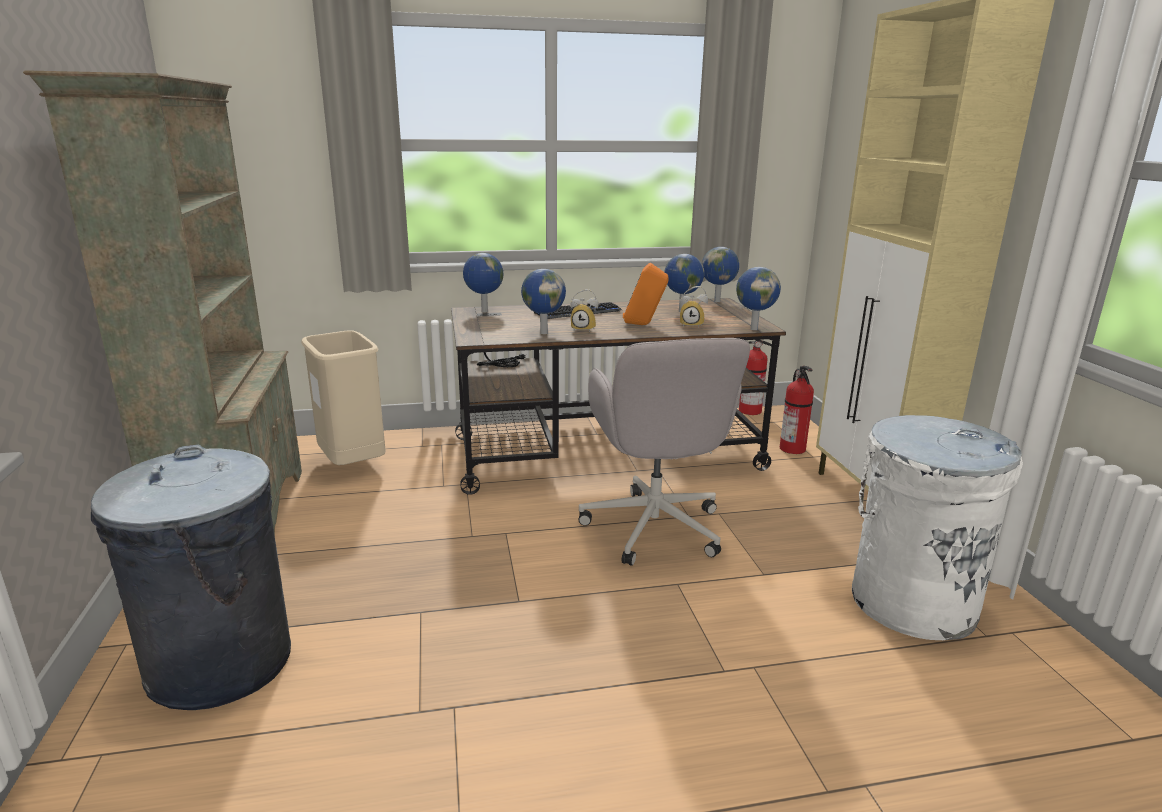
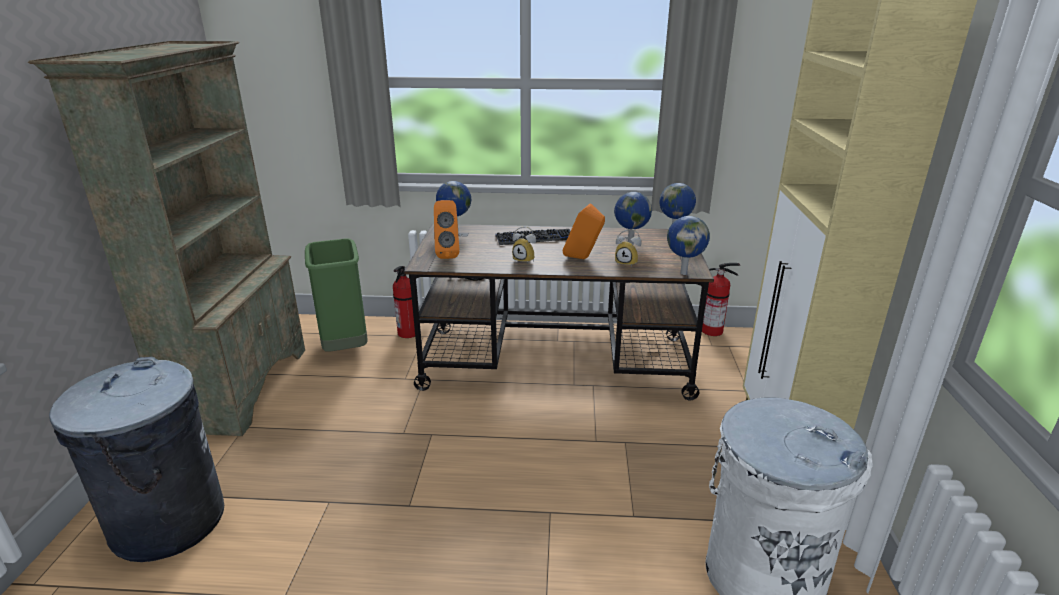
camera: 15 degrees right, 5 degrees up
(353, 465) = (345, 348): beige trash can -> green trash can
(494, 330) = (448, 254): none -> orange speaker
(543, 332) = (487, 261): globe -> none
(653, 529) = (557, 450): grey office chair -> none
(793, 449) = (732, 379): fire extinguisher -> fire extinguisher (408, 333)

